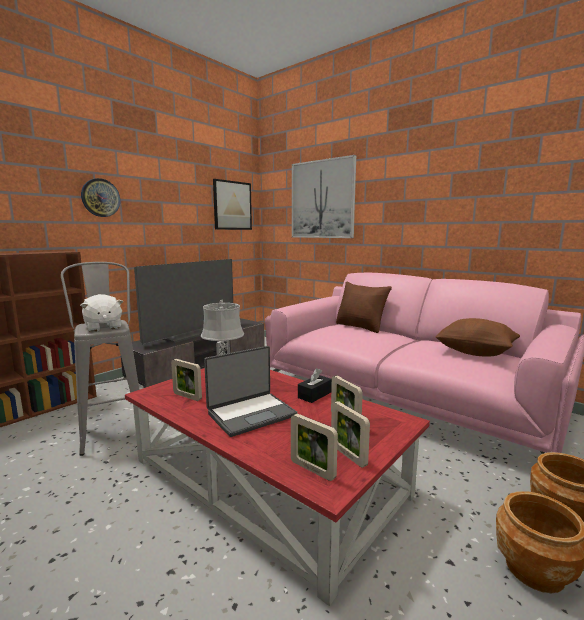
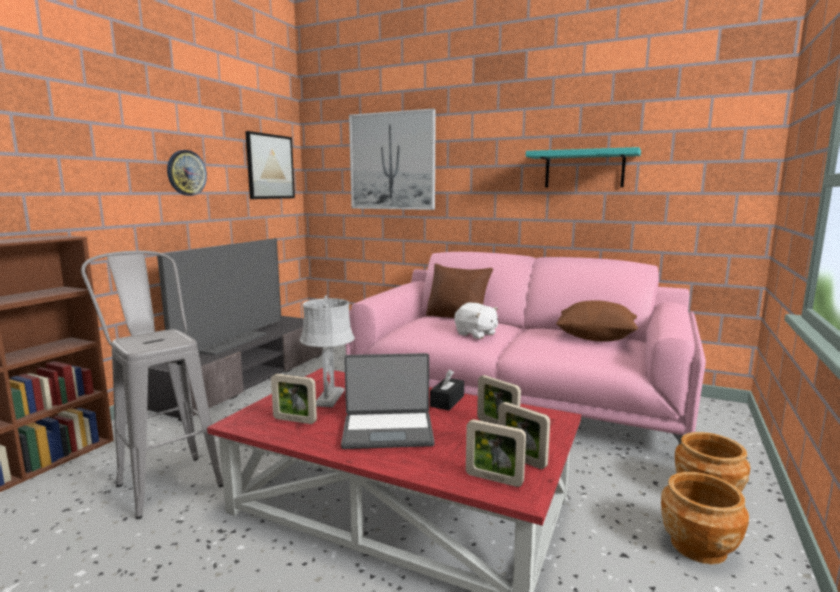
camera: 15 degrees left, 0 degrees up
(100, 198) = (101, 158): wall clock -> wall clock (186, 173)
(103, 327) = (156, 341): white plush toy -> white plush toy (476, 334)
(251, 414) = (388, 430): laptop -> laptop turned 45 degrees clockwise
(481, 201) = (584, 169): none -> turquoise shelf

